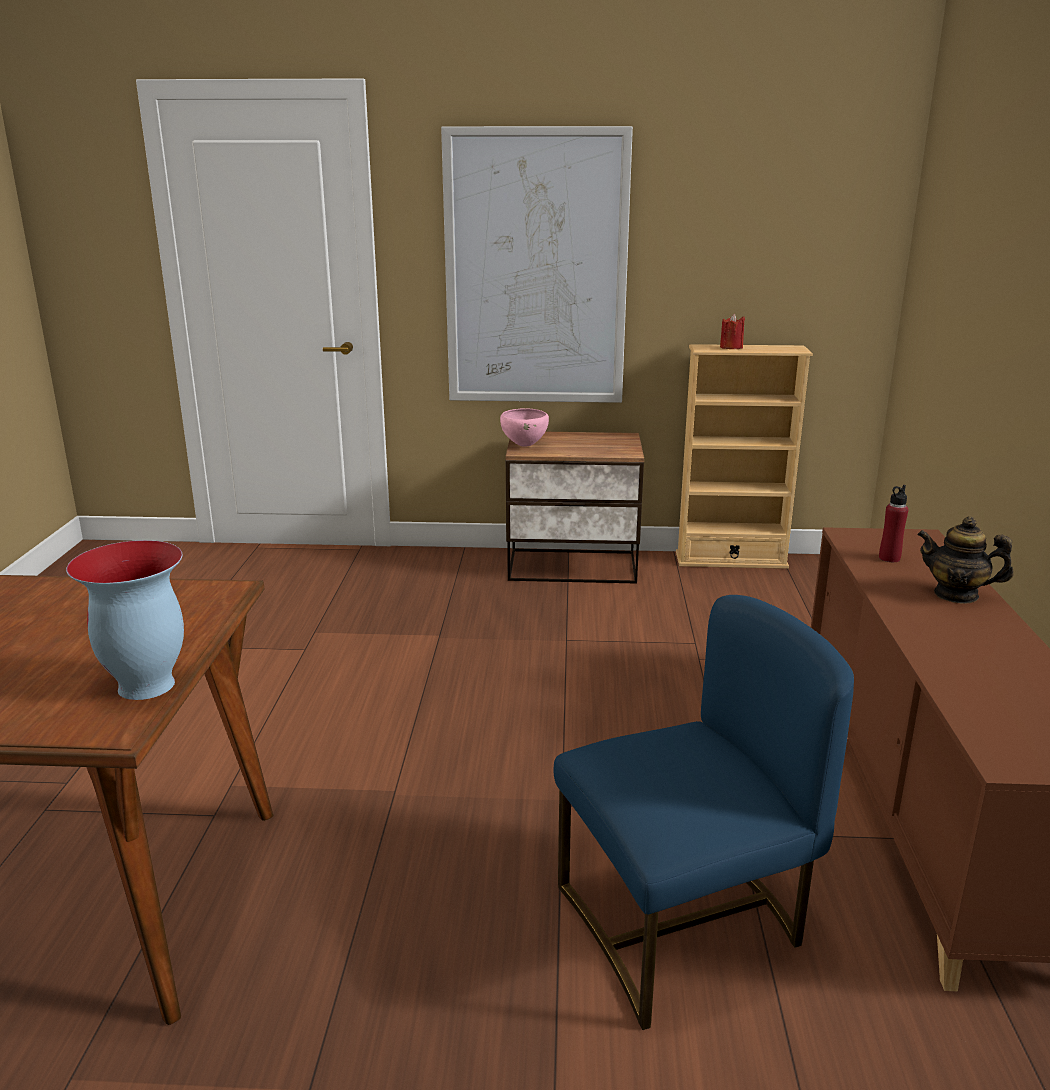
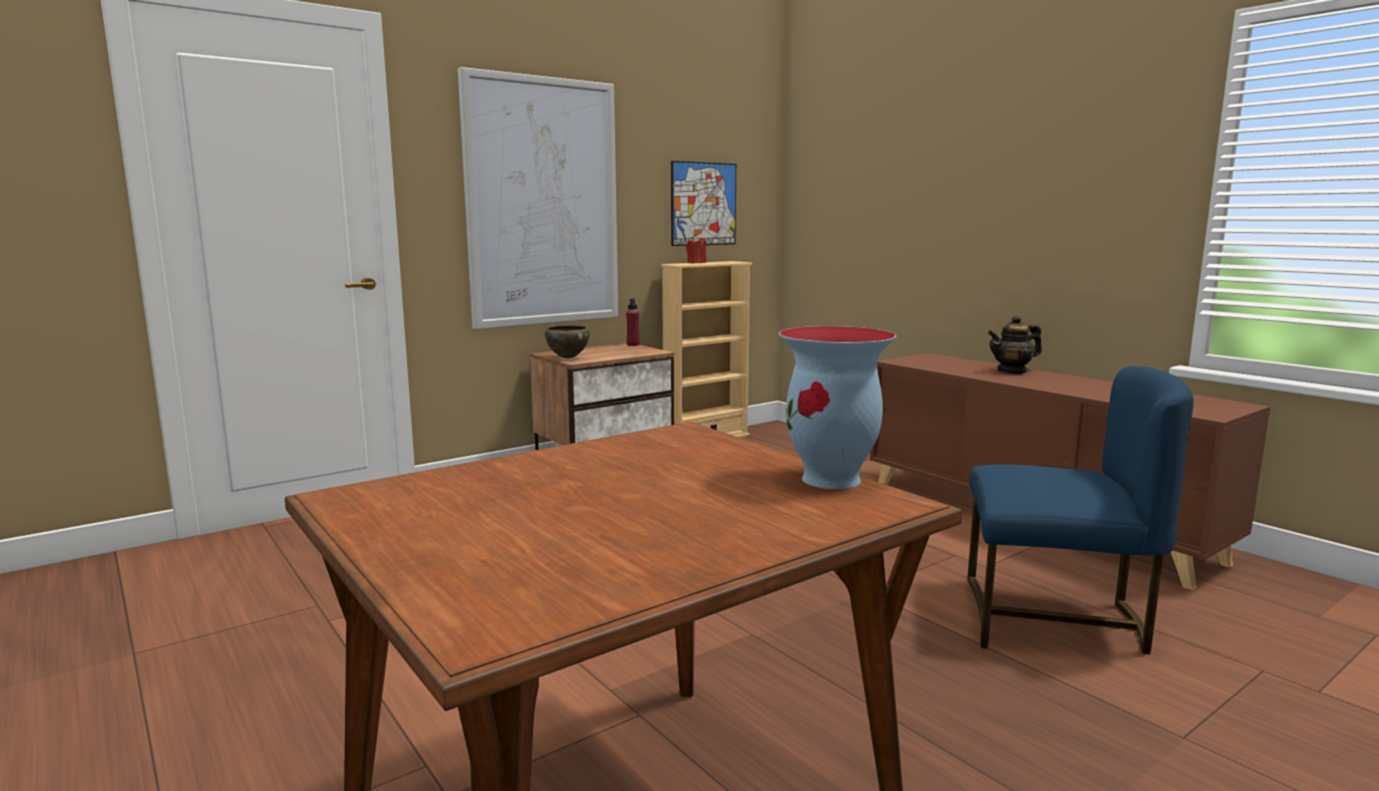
camera: 40 degrees left, 10 degrees down
(524, 445) = (567, 358): pink bowl -> brown bowl
(684, 926) = (1054, 620): blue chair -> blue chair turned 75 degrees clockwise
(764, 270) = (703, 204): none -> picture
(889, 558) = (943, 365): red bottle -> red bottle (633, 345)

